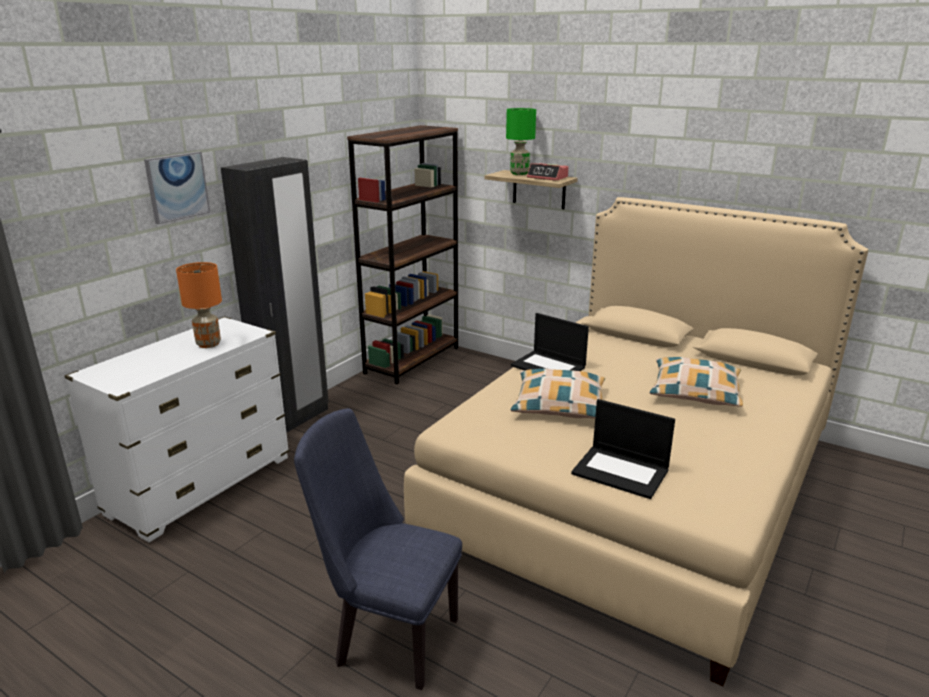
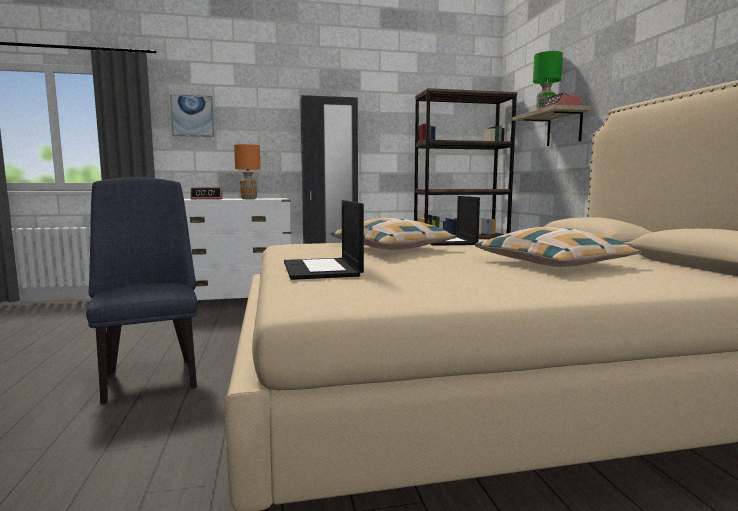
camera: 45 degrees right, 15 degrees down
(161, 367) = (207, 199): none -> alarm clock
(177, 186) = (267, 106): picture -> picture (192, 116)

